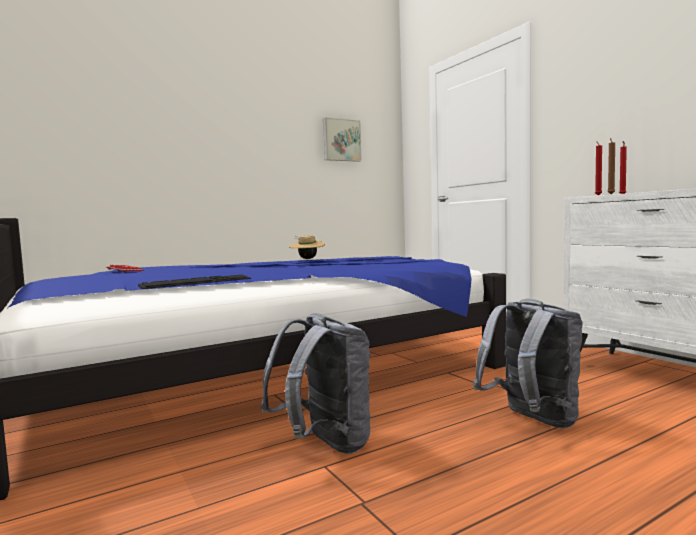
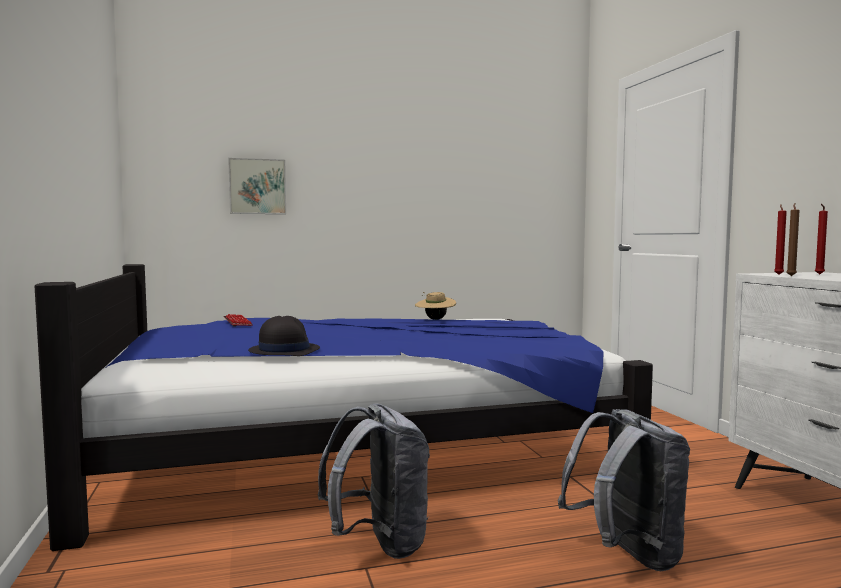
camera: 15 degrees right, 0 degrees up
(196, 282) = (284, 350): keyboard -> black hat
(341, 140) = (503, 171): picture -> picture (257, 186)

